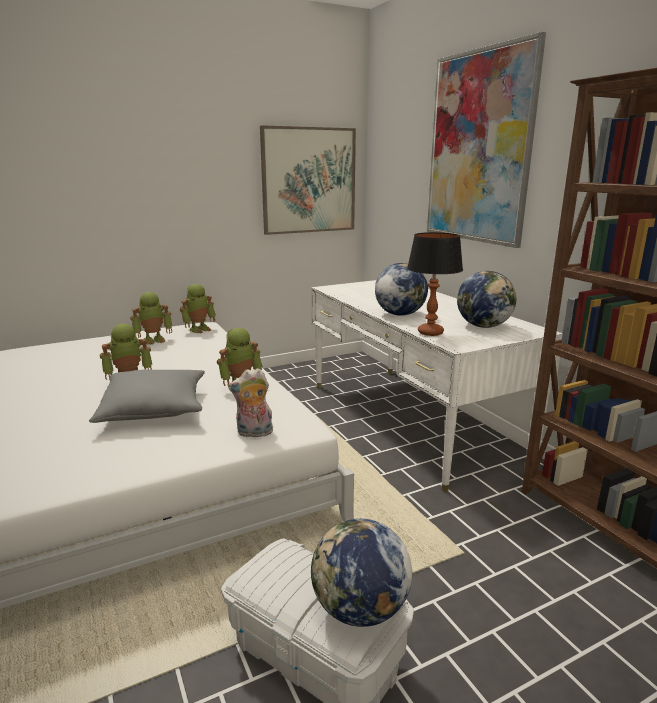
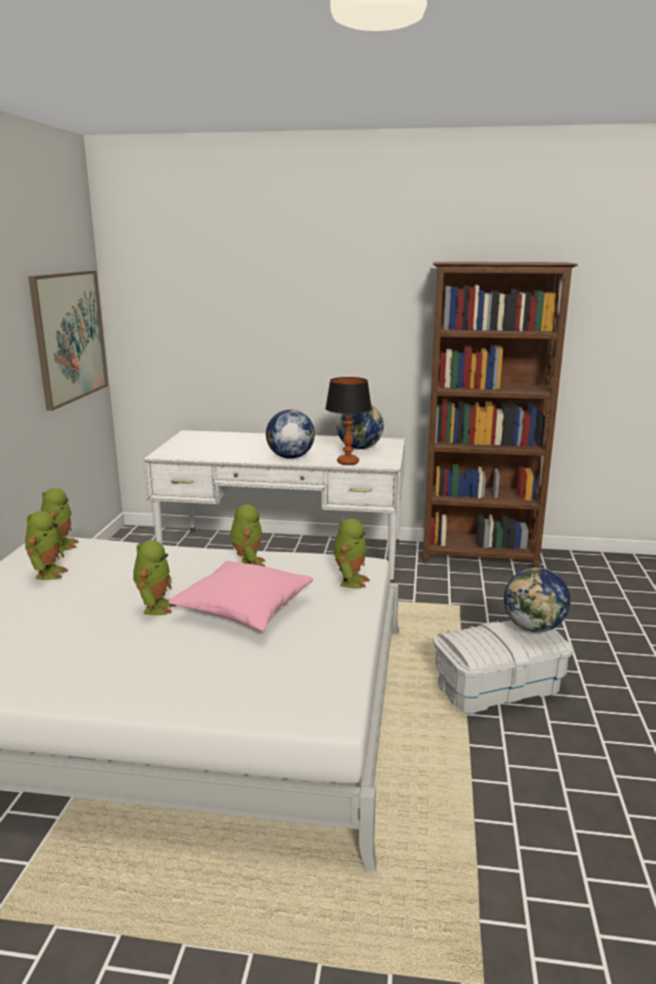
camera: 55 degrees left, 0 degrees up
(154, 409) = (244, 609): grey pillow -> pink pillow
(254, 433) = (350, 581): plush toy -> toy robot
(478, 148) = (289, 297): picture -> none

